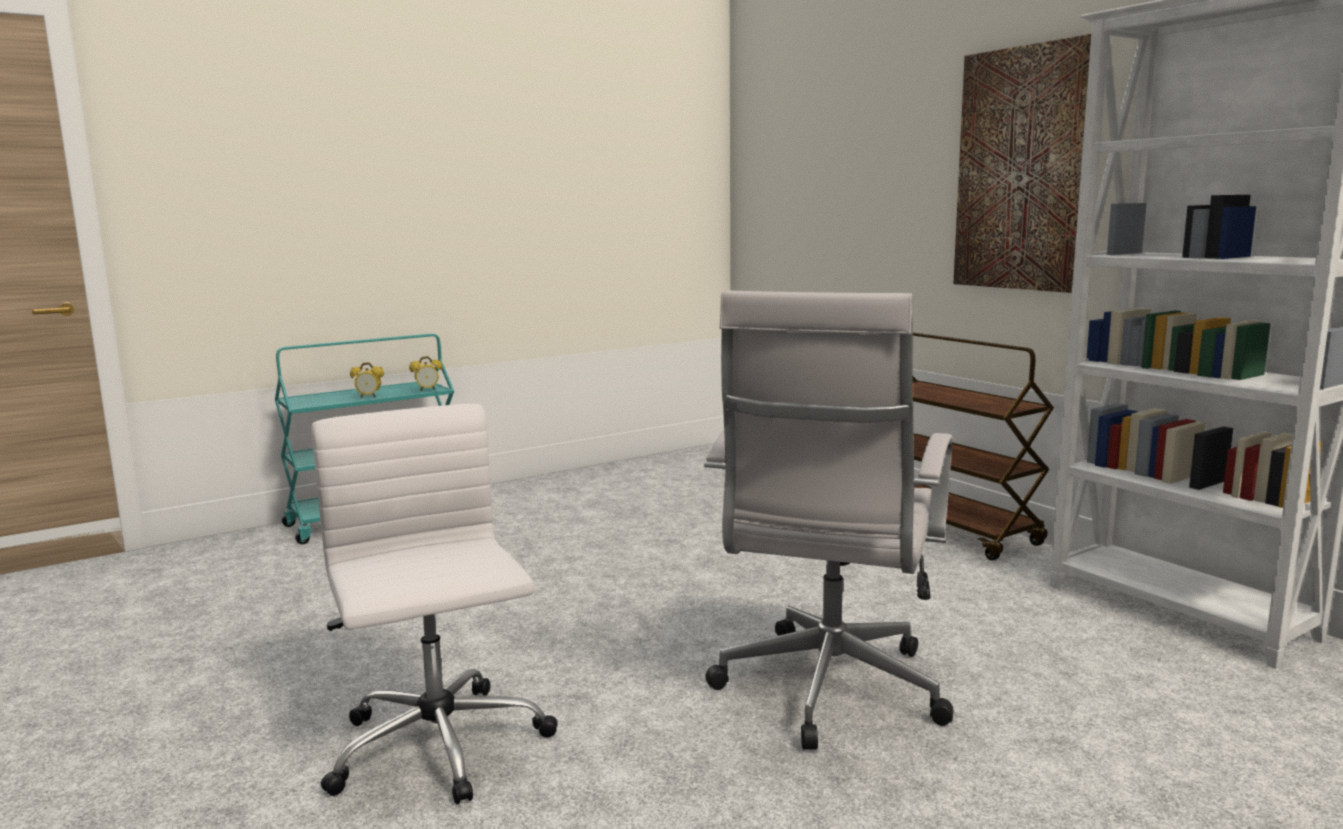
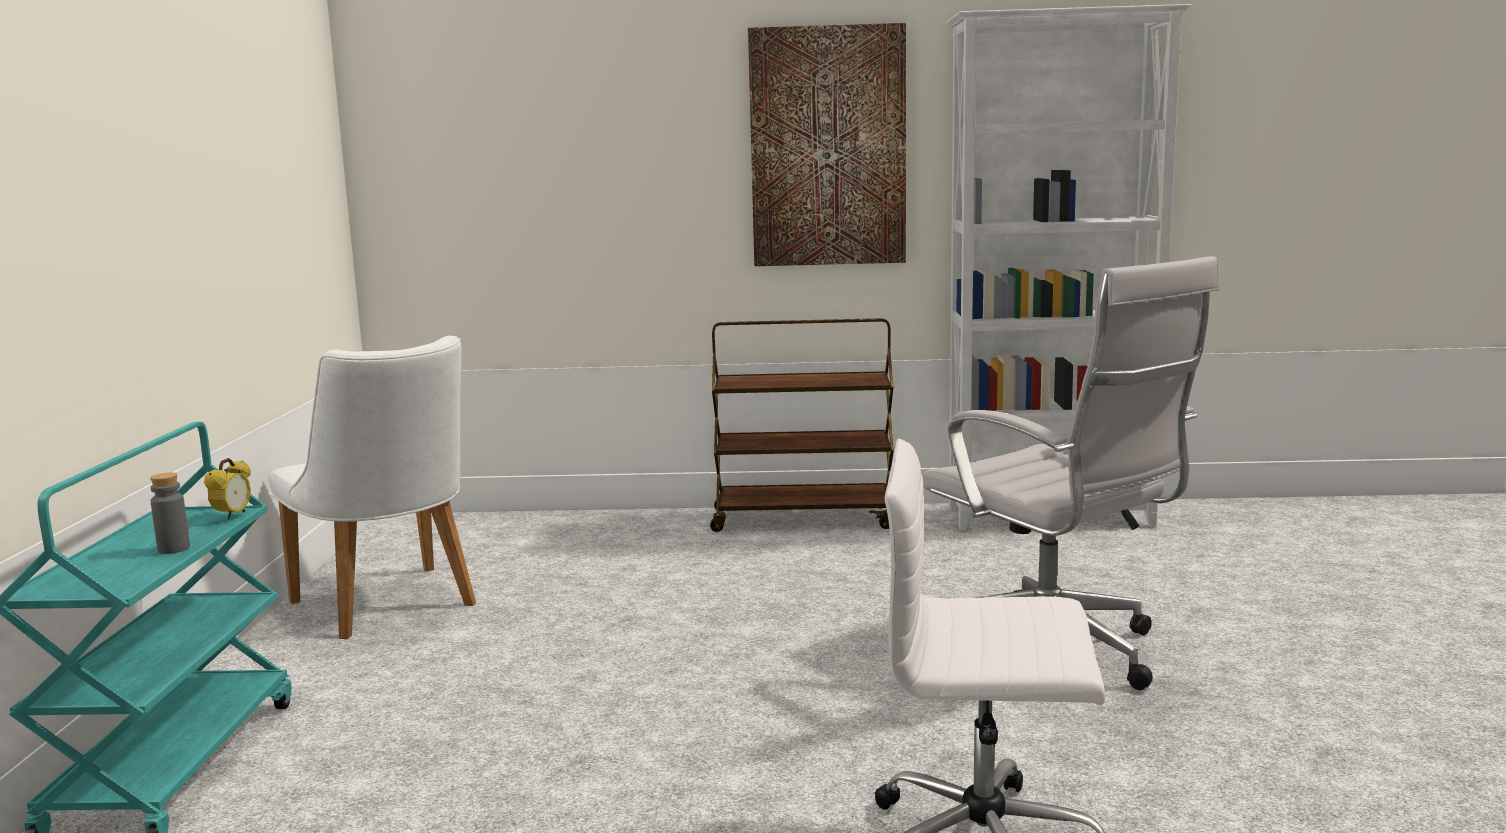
camera: 55 degrees left, 0 degrees up
(369, 397) = (174, 549): alarm clock -> grey bottle
(603, 488) = (392, 607): none -> white chair

